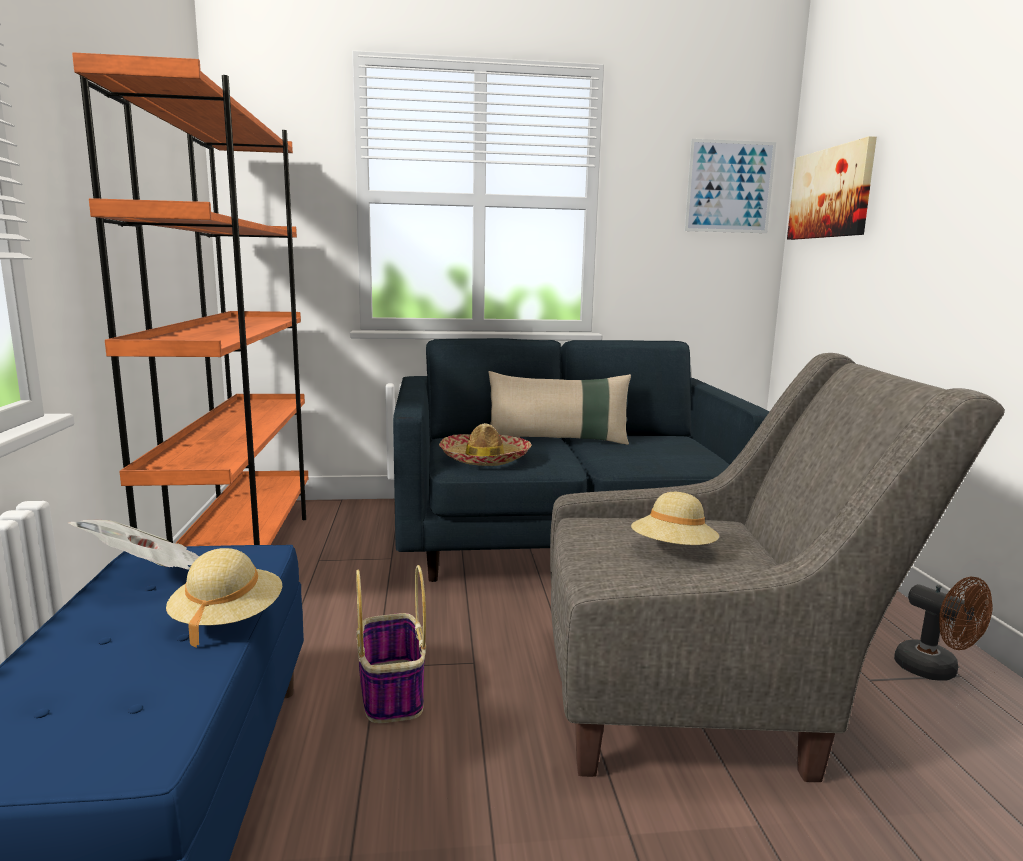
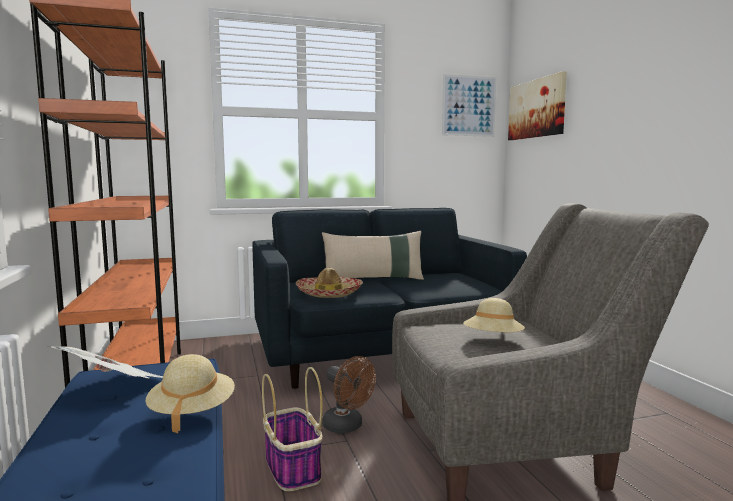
camera: 10 degrees left, 5 degrees down
(935, 671) = (652, 412): brown fan -> brown fan (347, 427)

